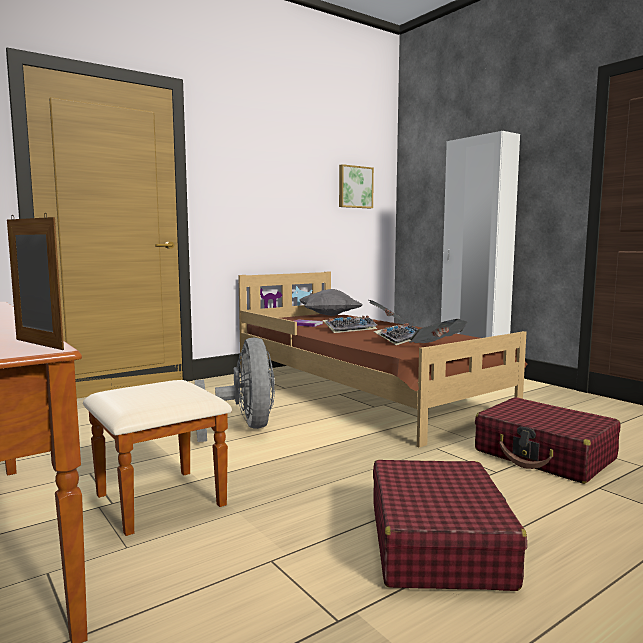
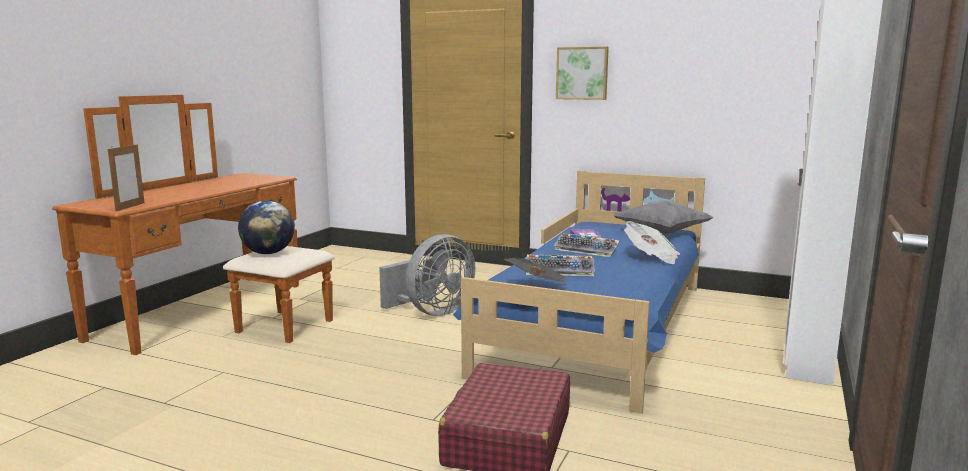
camera: 60 degrees right, 5 degrees up
(151, 395) = (268, 253): none -> globe
(355, 187) = (766, 64): picture -> picture (582, 73)
(364, 392) = (600, 327): brown bed -> blue bed
(438, 543) = (270, 415): red suitcase -> none

